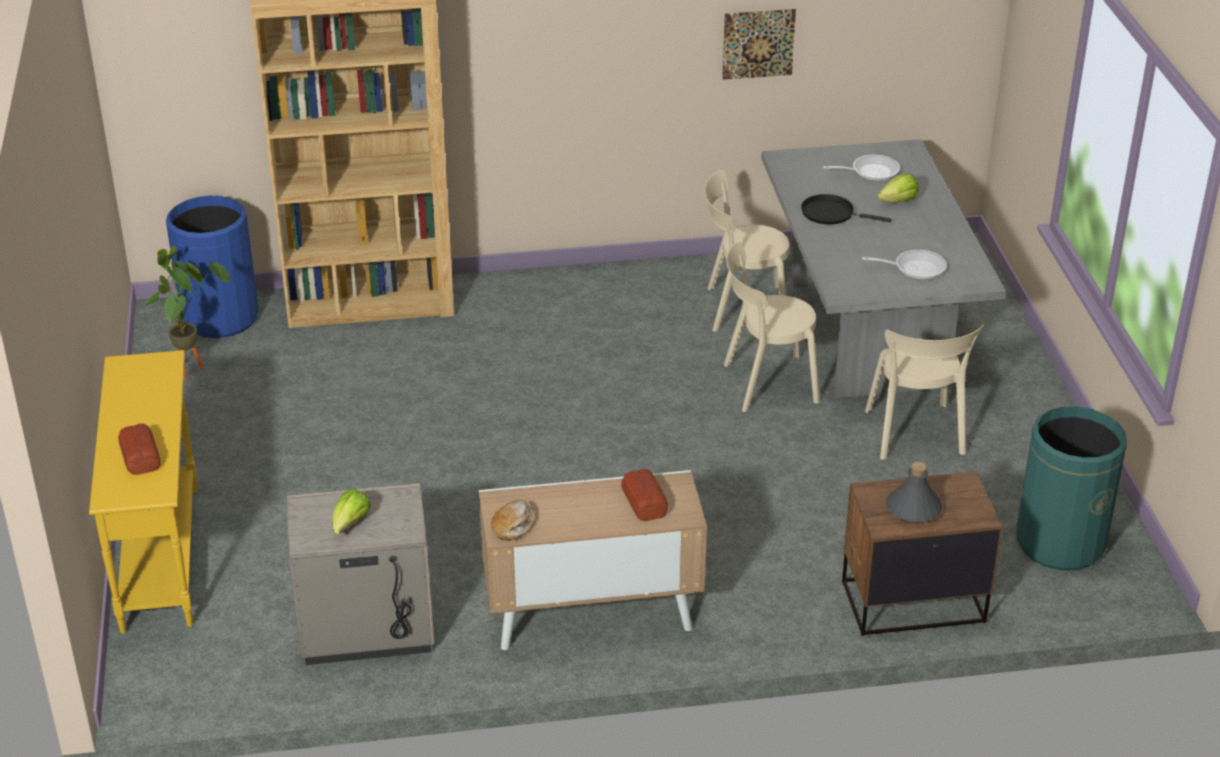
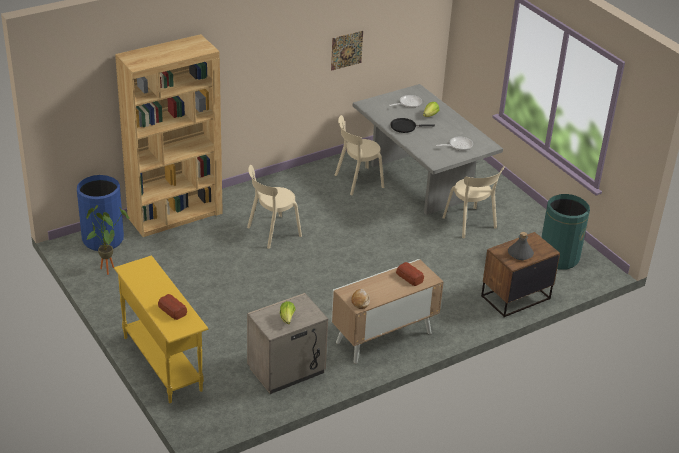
camera: 25 degrees left, 0 degrees up
(765, 383) = (391, 215): beige chair -> beige chair (272, 232)

